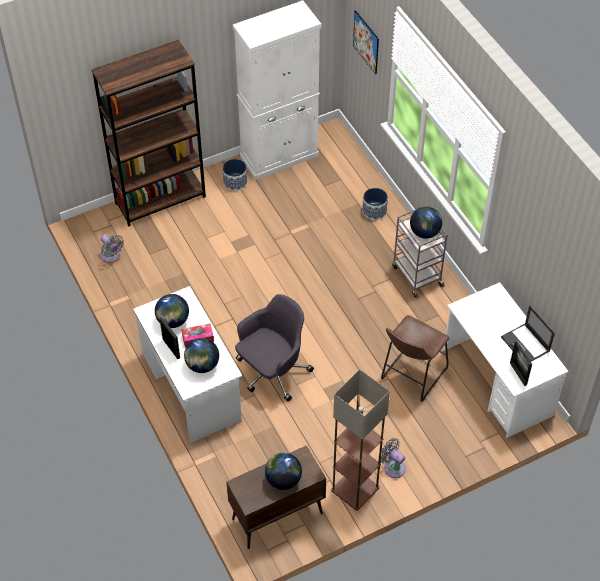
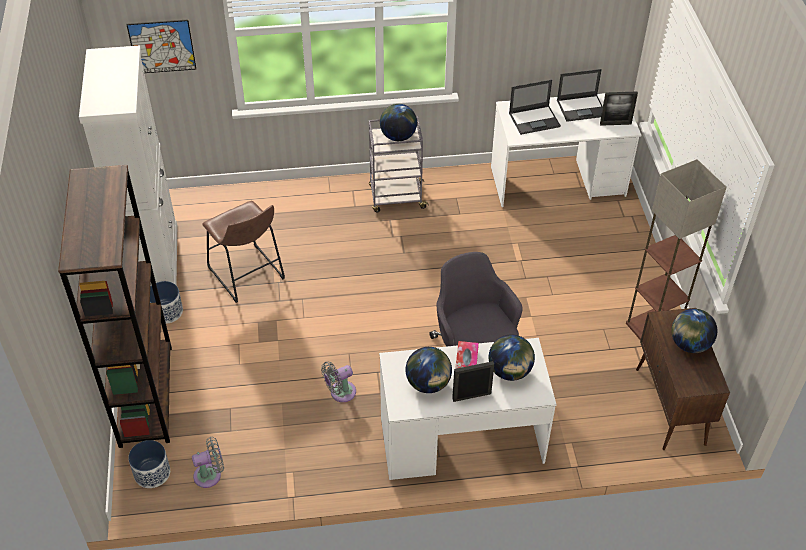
camera: 70 degrees left, 5 degrees down
(374, 211) = (288, 204): planter -> planter (152, 473)
(393, 467) = (634, 290): grey fan -> grey fan (340, 393)
(411, 376) = (525, 241): brown stool -> brown stool (248, 276)
(490, 314) = (534, 120): none -> laptop

